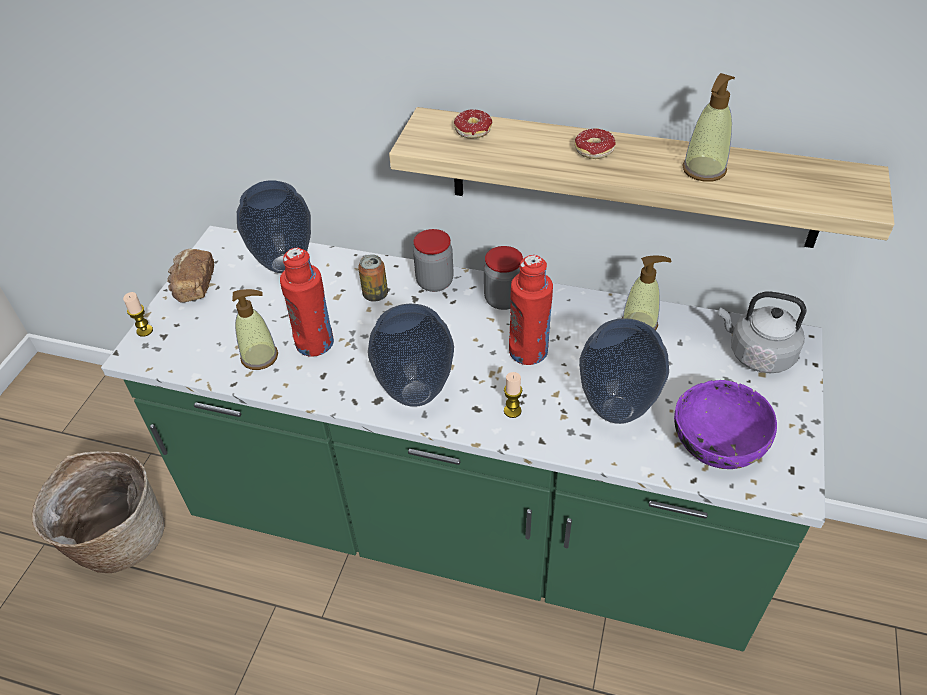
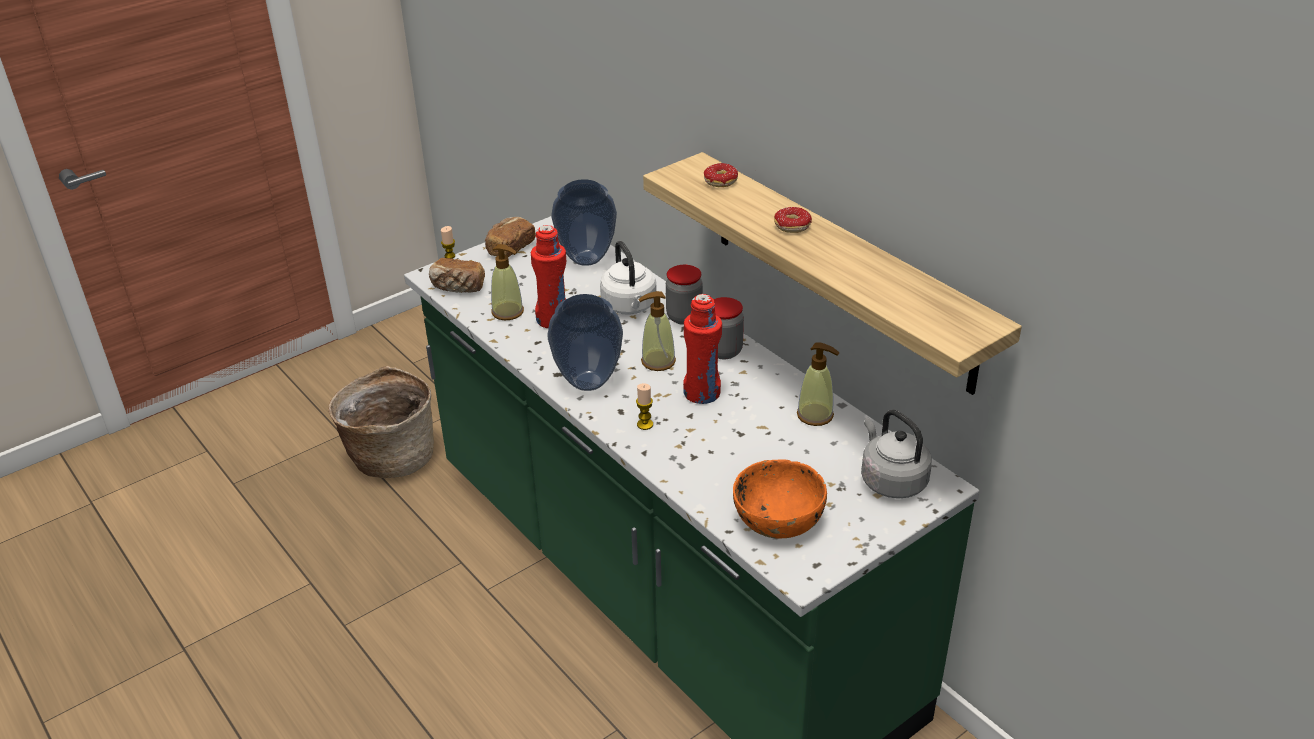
camera: 35 degrees right, 10 degrees down
(179, 354) = (458, 287): none -> bread
(375, 295) = (630, 306): can -> white kettle
(616, 408) = (725, 460): vase -> none
(703, 170) = (858, 269): soap dispenser -> soap dispenser (658, 361)
(716, 442) = (777, 518): purple bowl -> orange bowl

